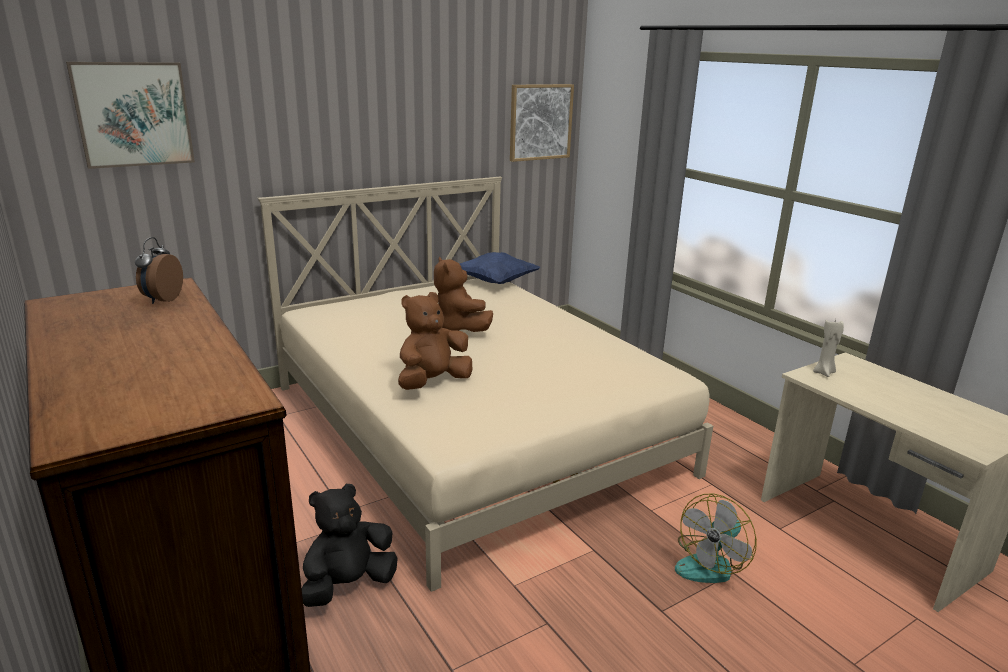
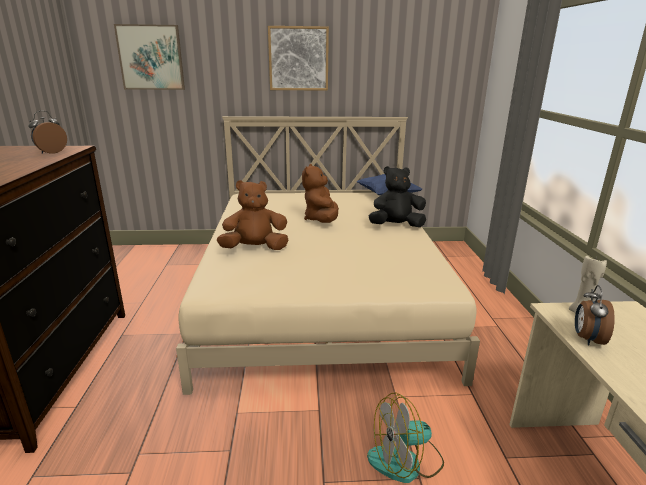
camera: 30 degrees right, 0 degrees up
(348, 585) = (144, 371): black plush toy -> black plush toy (396, 226)
(540, 122) = (448, 76): picture -> picture (298, 59)
(848, 393) = (587, 339): none -> alarm clock

